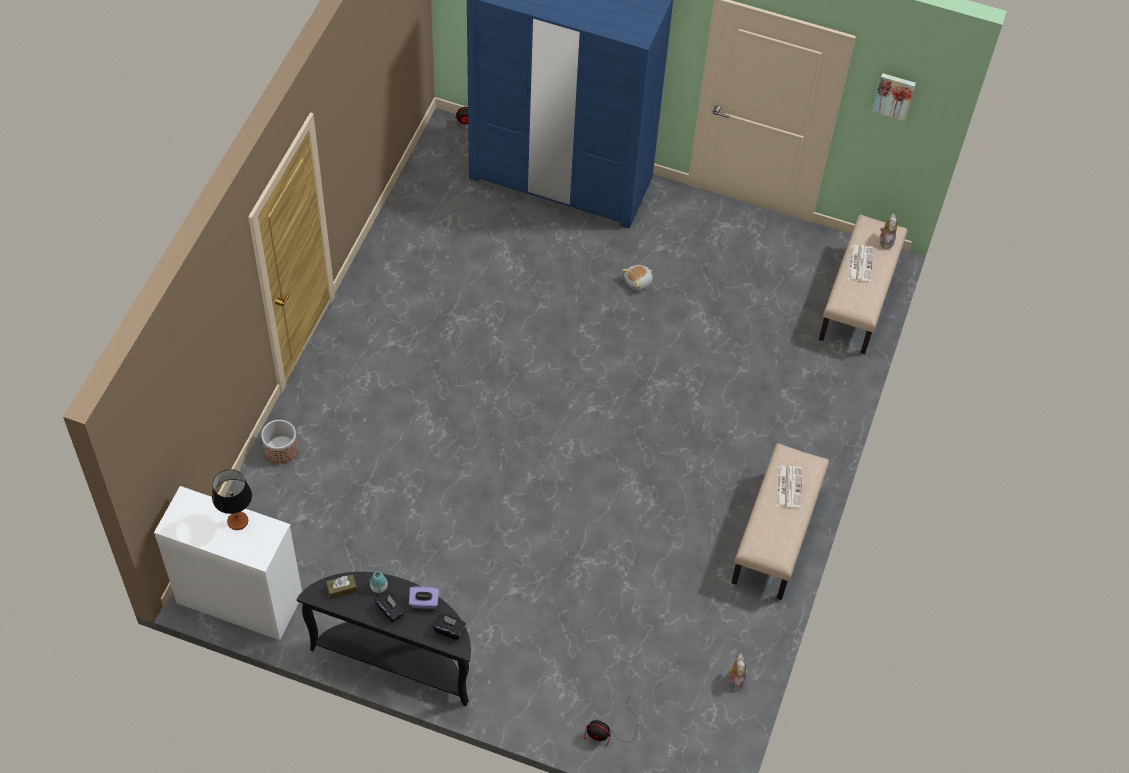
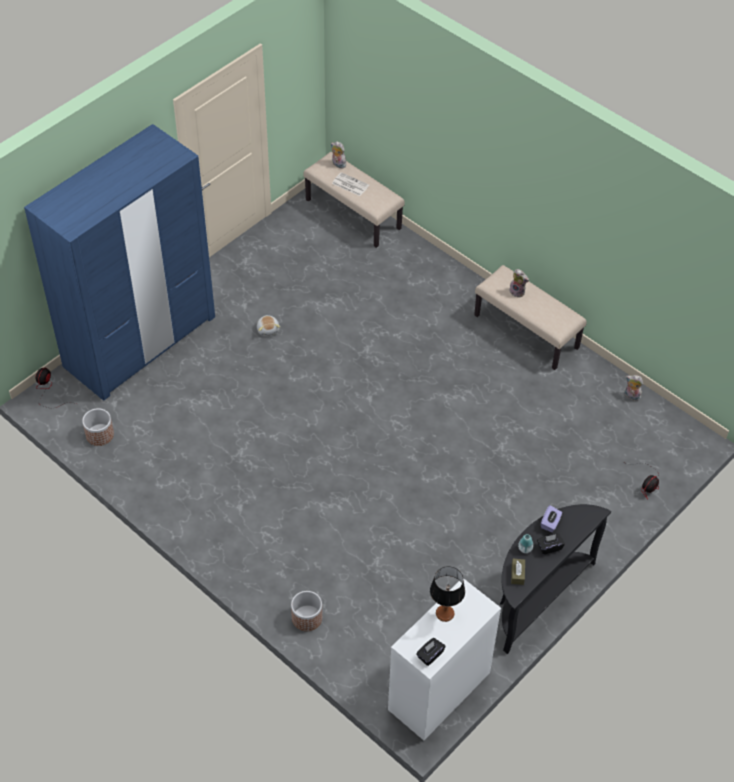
camera: 65 degrees left, 5 degrees down
(425, 193) = (100, 435): none -> planter
(449, 630) = (580, 515): black tissue box -> black tissue box (430, 655)
(788, 486) = (518, 292): newspaper -> plush toy
(894, 95) = (292, 64): picture -> none

